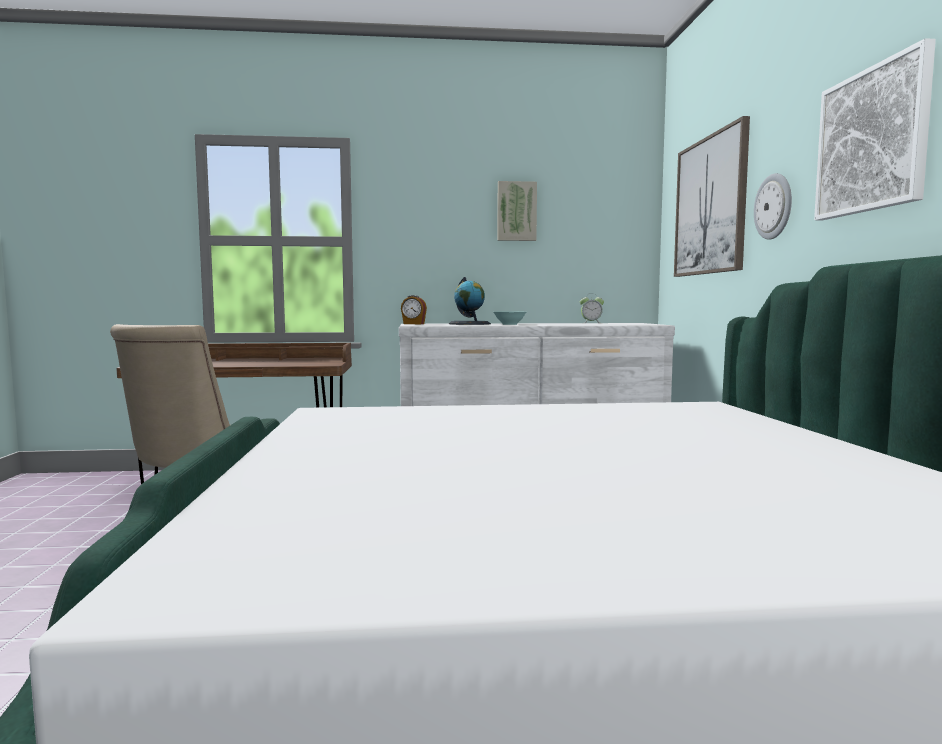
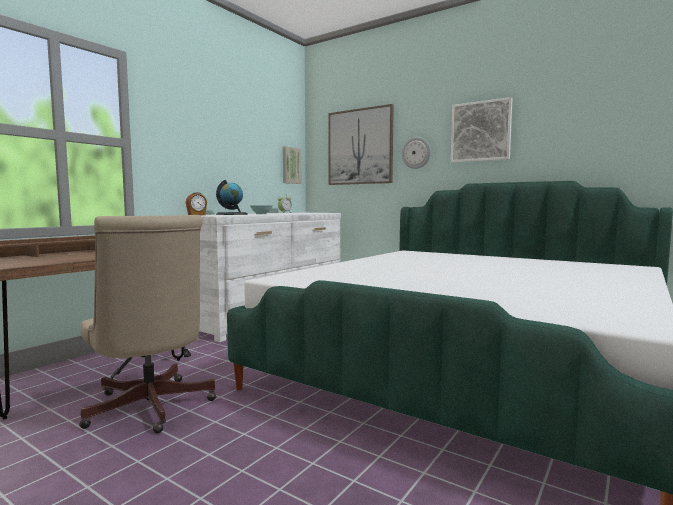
camera: 50 degrees left, 0 degrees up
(516, 211) = (239, 134): picture -> picture (290, 165)

